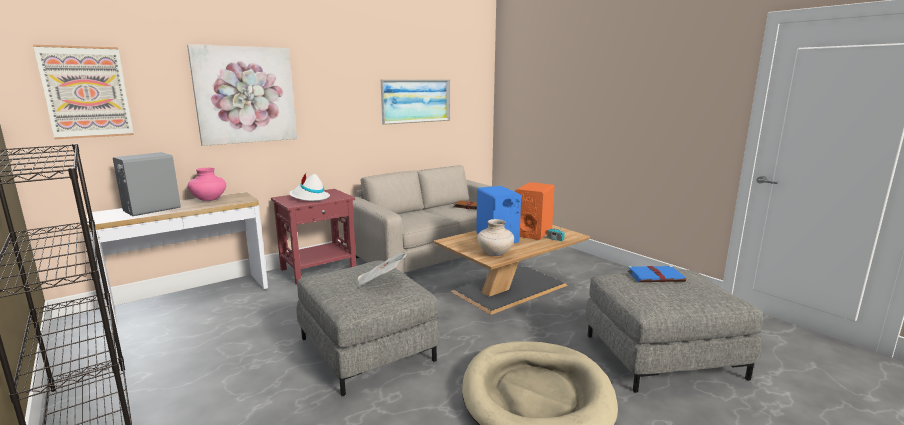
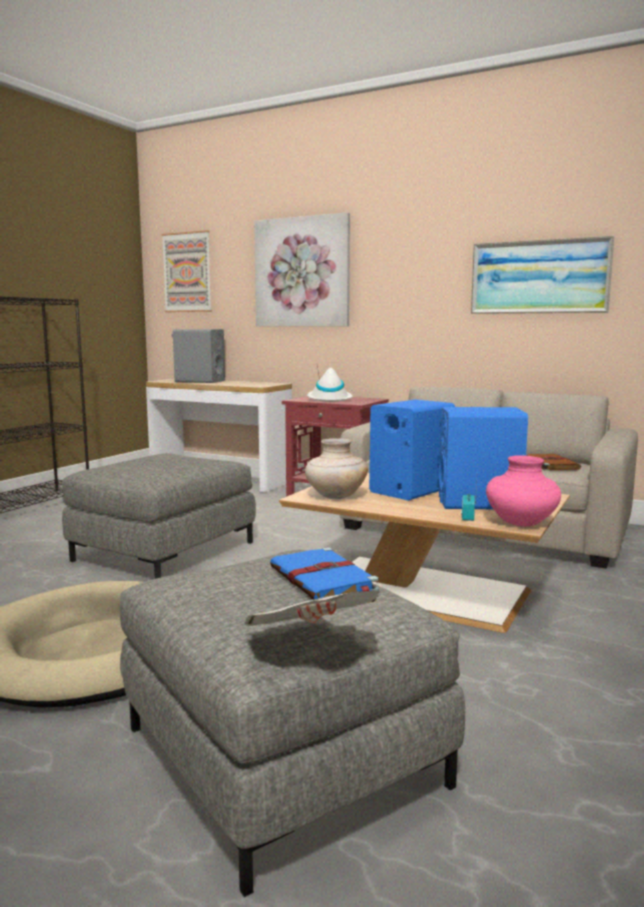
camera: 65 degrees right, 5 degrees down
(209, 199) = (248, 383): pink vase -> pink vase (521, 522)
(380, 281) = (163, 467): newspaper -> newspaper (310, 645)
(533, 232) = (479, 503): orange speaker -> blue speaker

